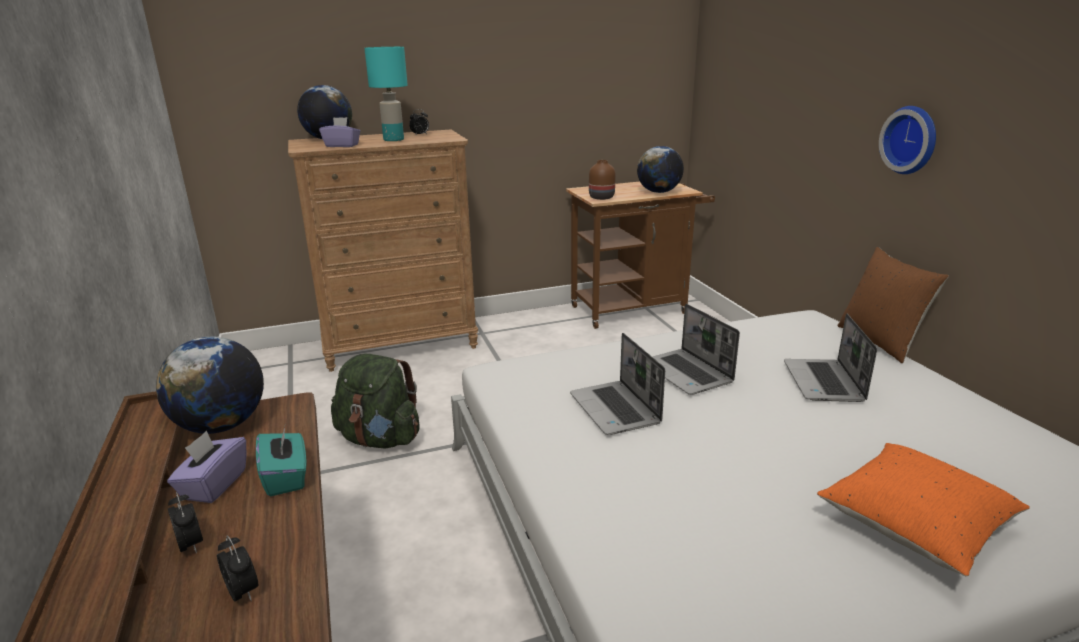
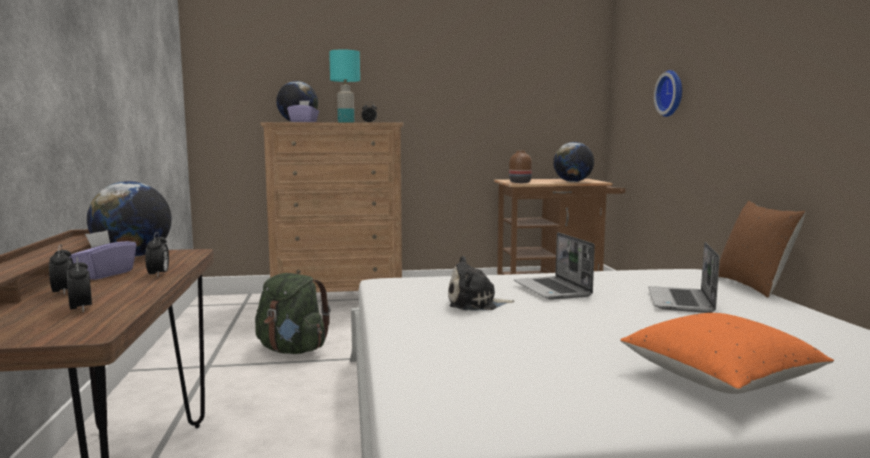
camera: 10 degrees right, 15 degrees down
(286, 477) = (158, 275): turquoise tissue box -> alarm clock
(616, 409) = (475, 304): laptop -> plush toy
(911, 140) = (768, 101): wall clock -> wall clock (672, 93)

